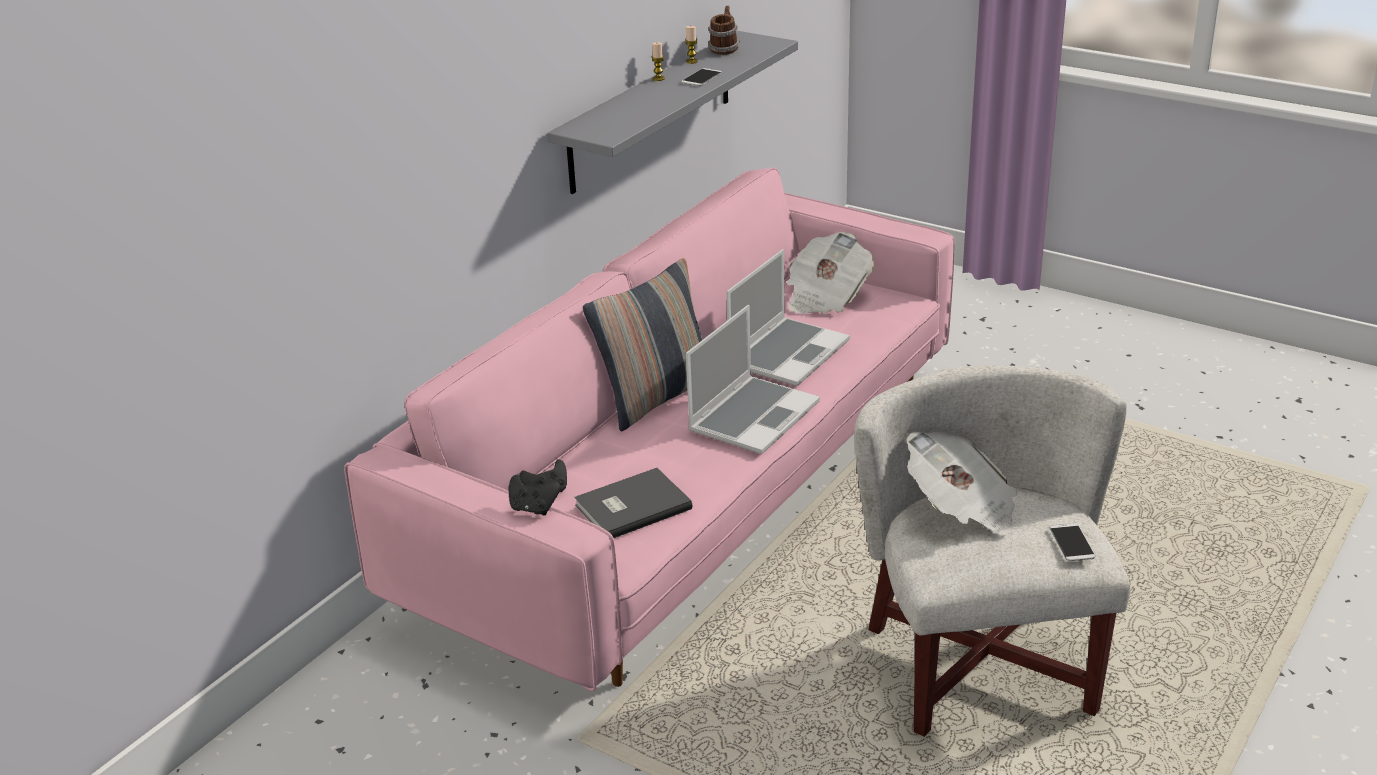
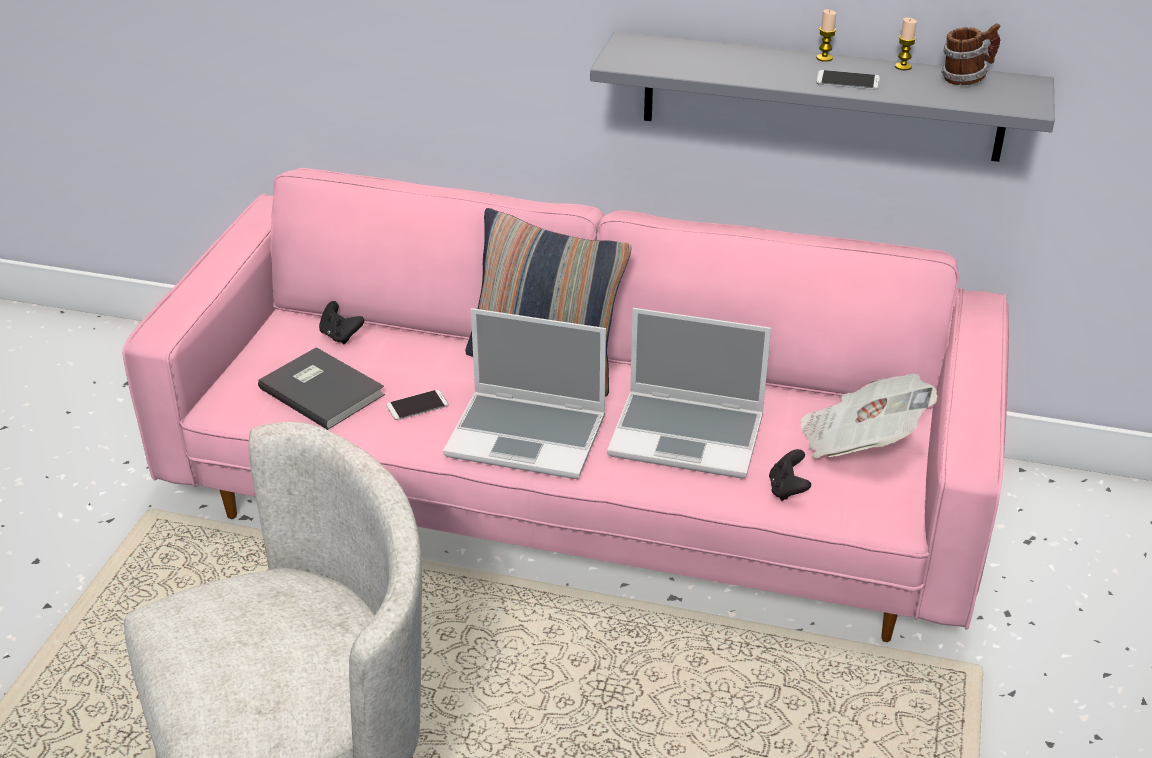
camera: 70 degrees right, 5 degrees up
(533, 509) = (197, 300): black game controller -> black game controller (787, 489)
(962, 508) = (297, 611): newspaper -> none
(1071, 543) = (237, 726): phone -> phone (417, 406)

